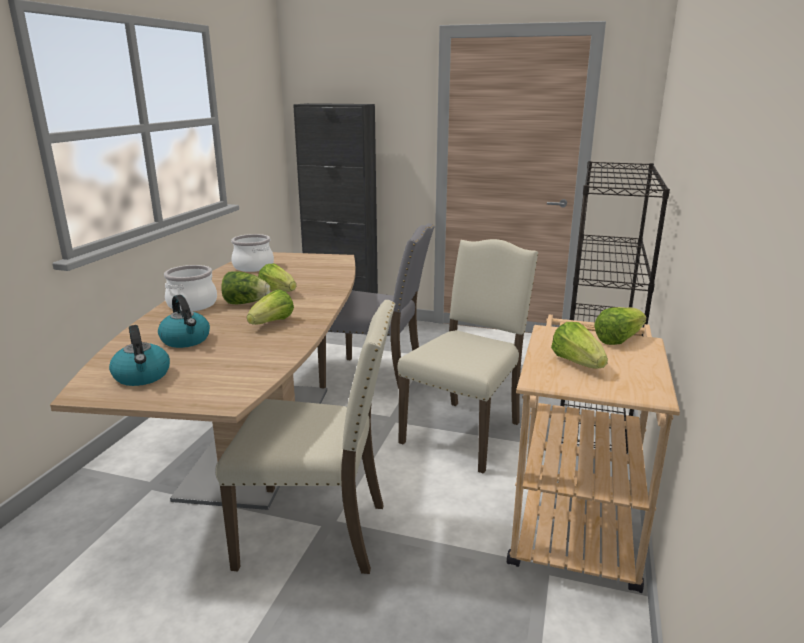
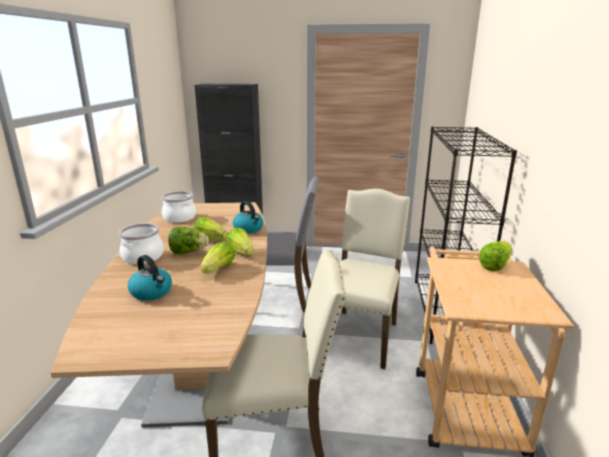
camera: 10 degrees left, 0 degrees up
(142, 376) = (127, 333): kettle -> kettle (249, 229)
(577, 363) = (478, 289): lettuce -> lettuce (241, 252)

